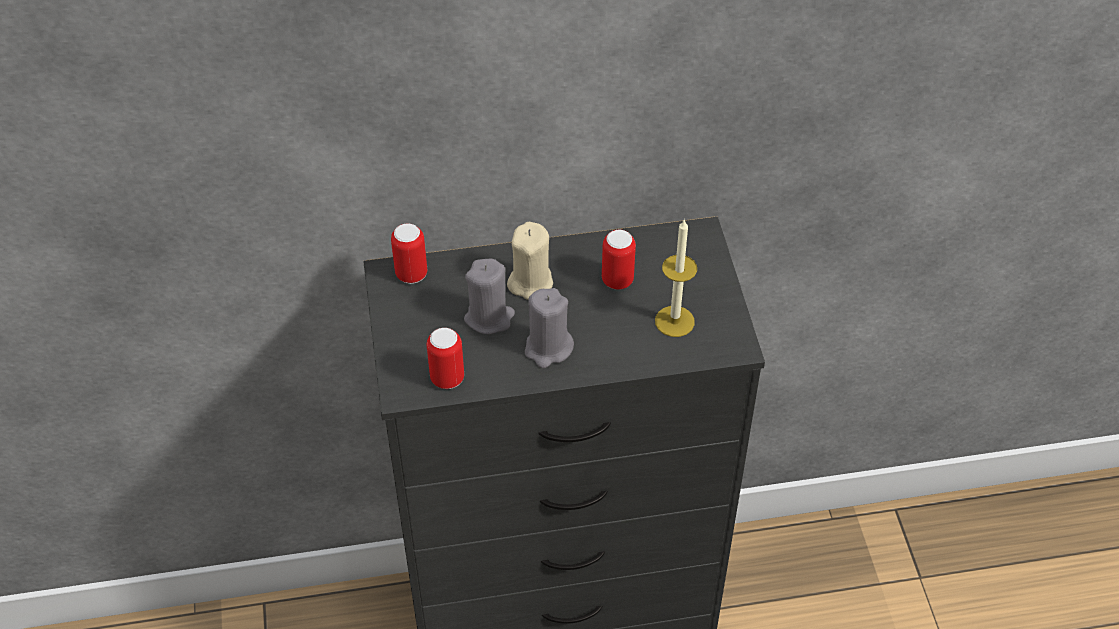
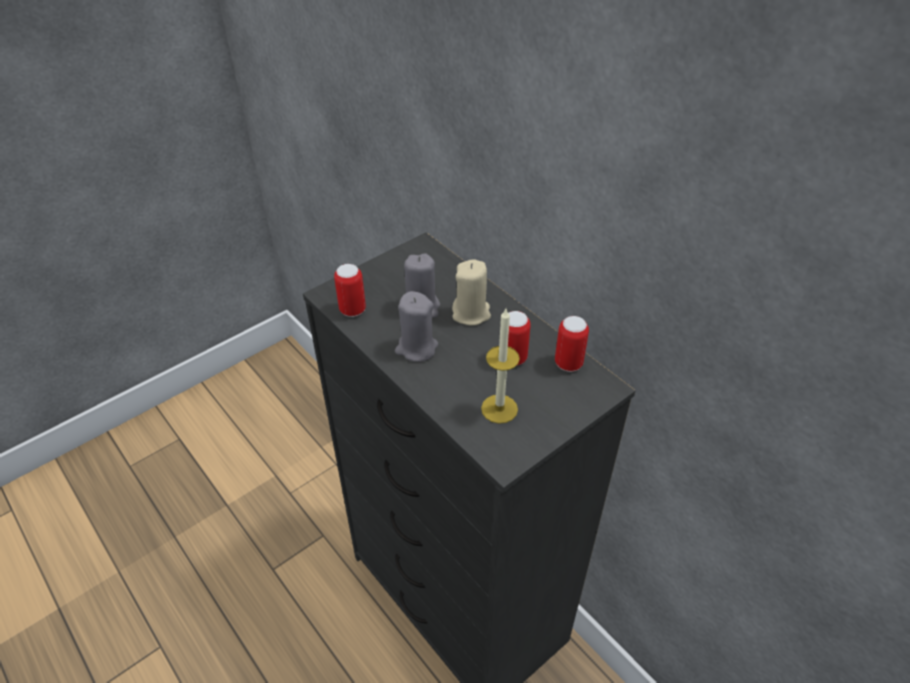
camera: 60 degrees right, 5 degrees down
(411, 274) = (431, 256): can -> can (568, 363)

